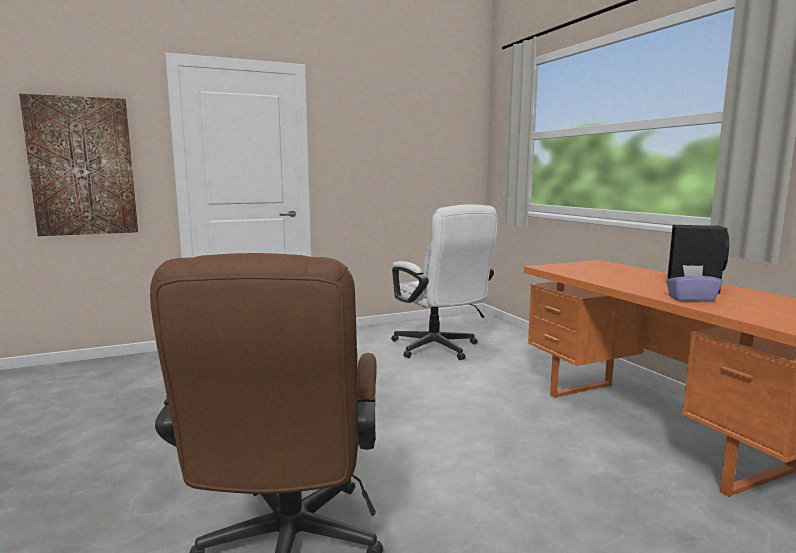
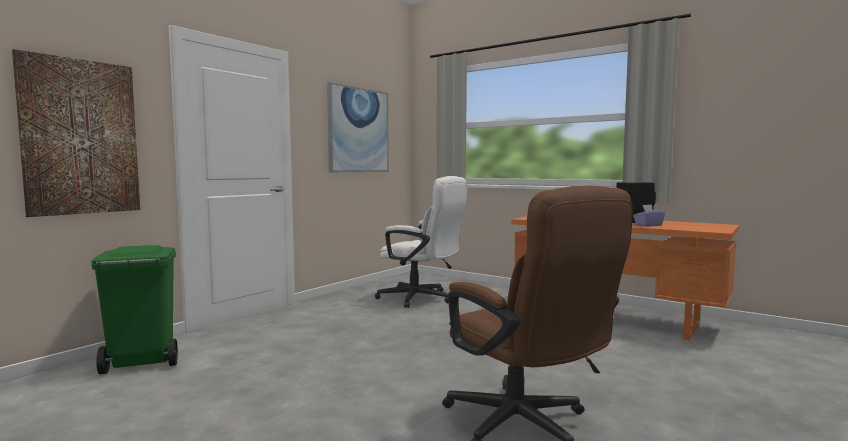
camera: 30 degrees left, 5 degrees down
(118, 371) = (141, 363): none -> green trash can
(404, 146) = (358, 130): none -> picture

